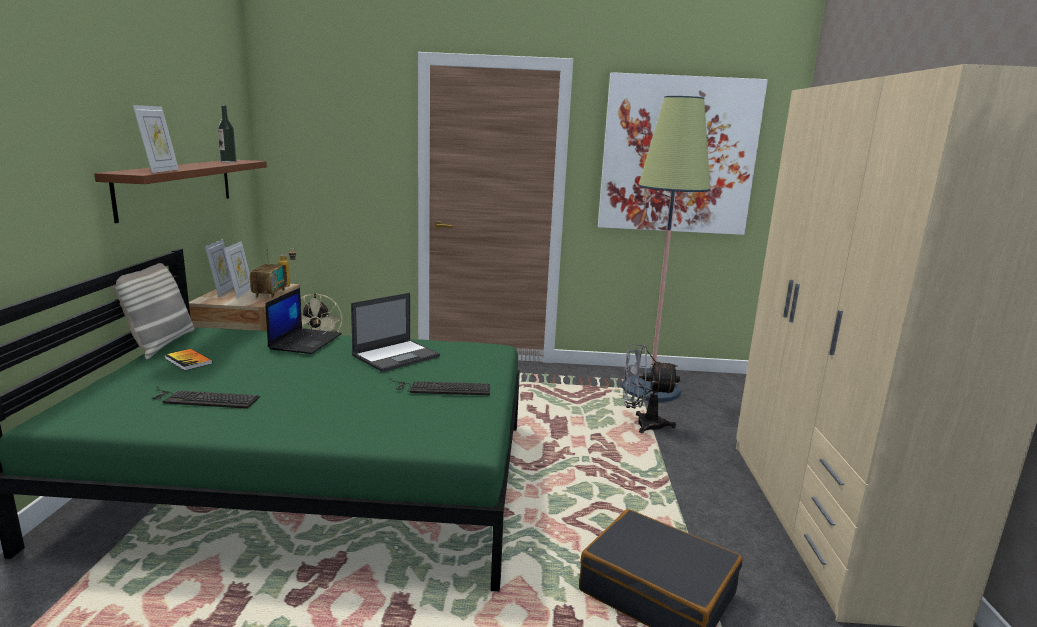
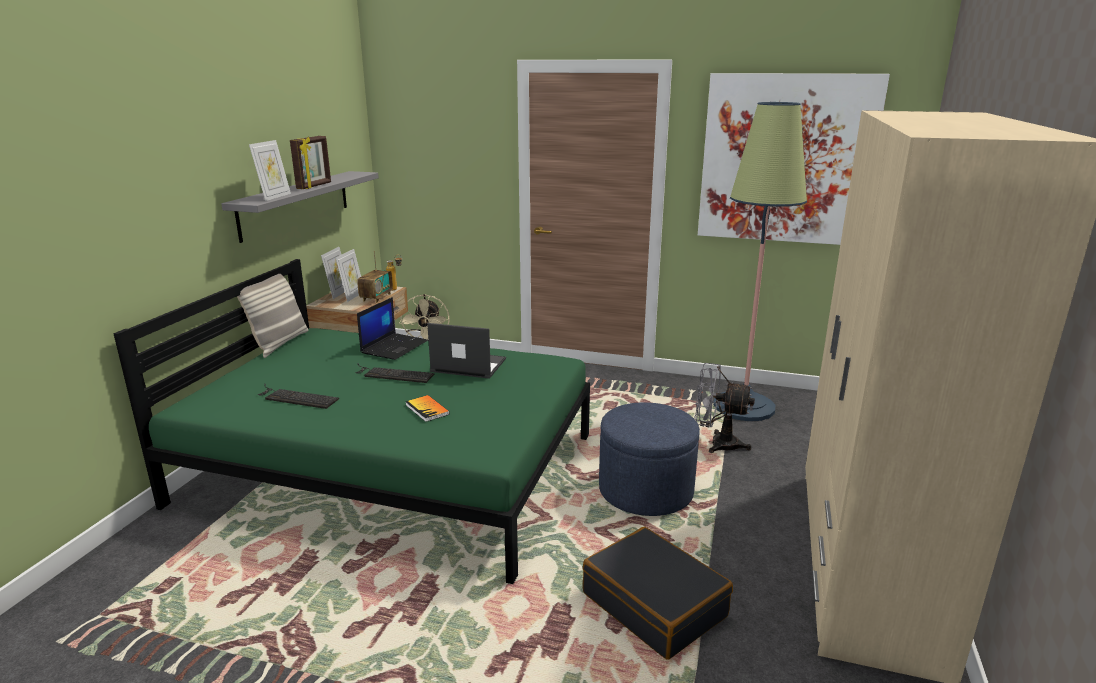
camera: 15 degrees right, 5 degrees up
(177, 187) = (296, 204): brown shelf -> grey shelf
(188, 361) = (295, 361): book -> book (427, 409)
(203, 166) = (315, 186): none -> picture frame
(228, 162) = (342, 176): bottle -> none
(397, 356) = (467, 365): laptop -> laptop turned 135 degrees counterclockwise
(440, 388) = (491, 400): keyboard -> keyboard (392, 374)
(596, 475) = (645, 490): none -> blue ottoman

